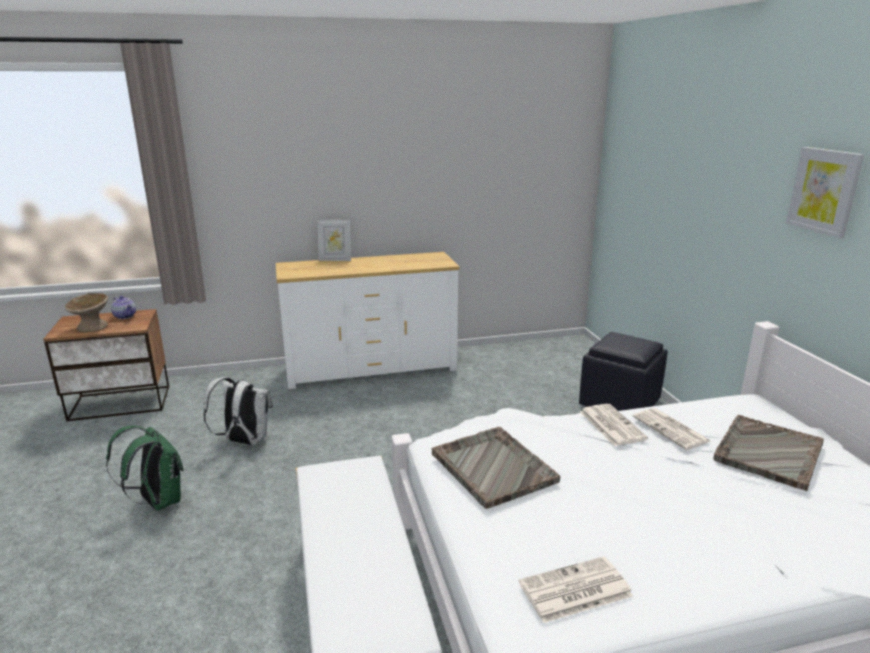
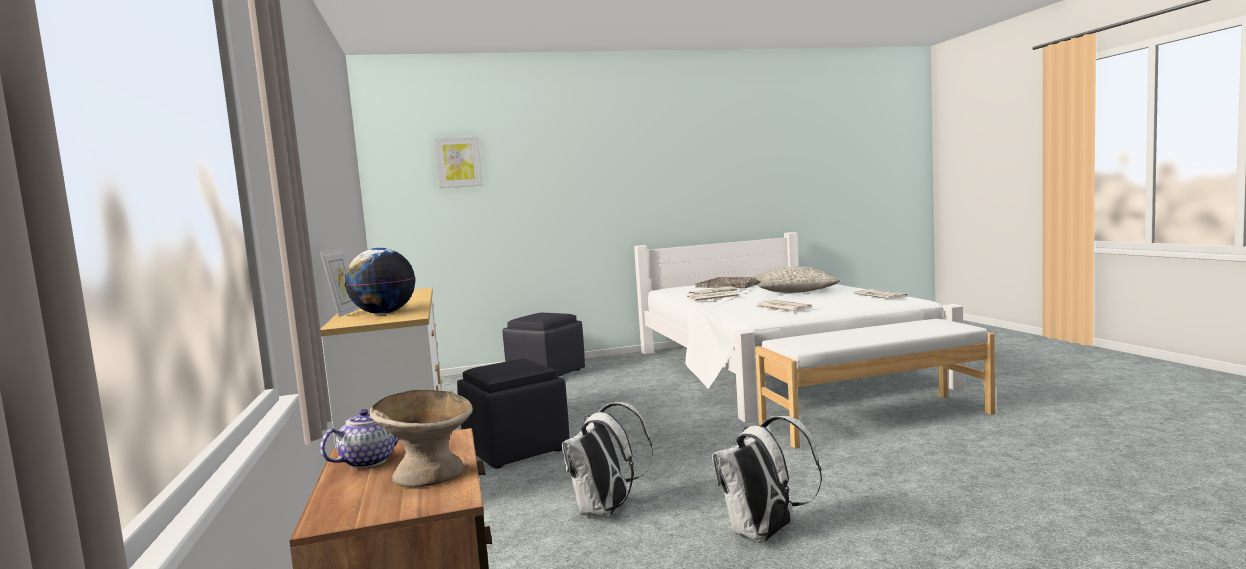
camera: 90 degrees left, 15 degrees down
(158, 501) = (764, 535): green backpack -> white backpack
(316, 268) = (384, 313): none -> globe
(383, 403) = (516, 449): none -> black ottoman
(492, 467) = (782, 307): grey tray -> newspaper
(669, 506) = (795, 291): none -> grey pillow
(824, 191) = (641, 159): picture -> picture (458, 162)

